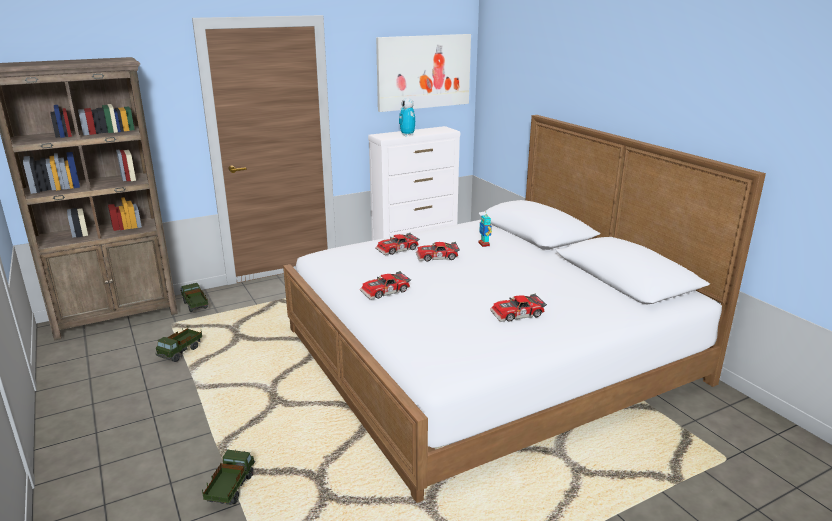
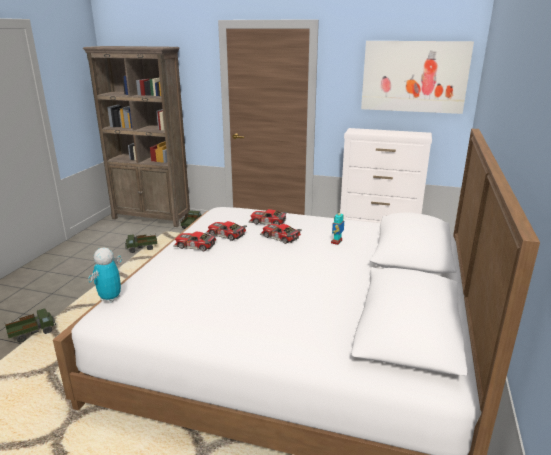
camera: 45 degrees right, 0 degrees up
(407, 135) = (376, 133): toy robot -> toy robot (110, 298)
(518, 314) = (231, 303): toy car -> toy car (225, 235)

